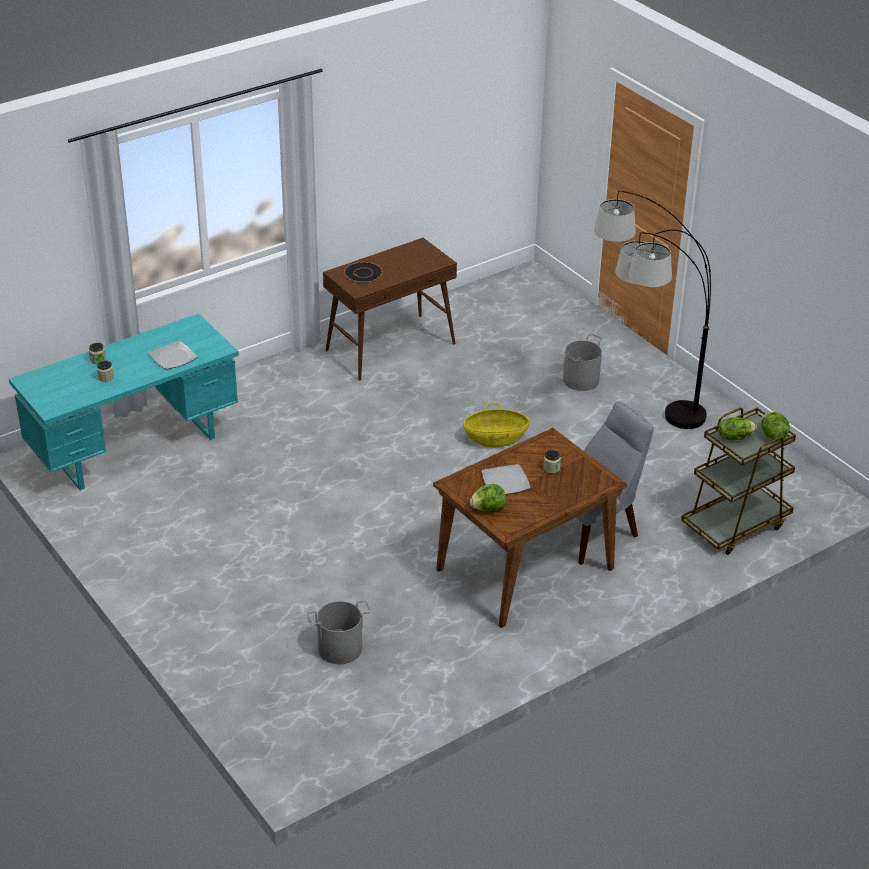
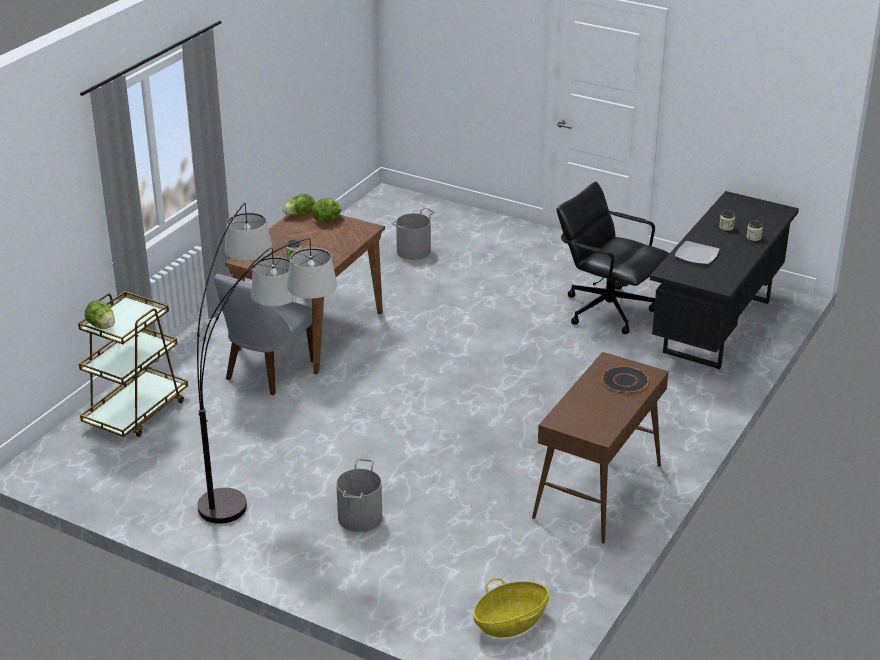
camera: 155 degrees right, 5 degrees down
(135, 447) = (717, 327): turquoise desk -> black desk
(212, 498) = (607, 309): none -> black office chair
(495, 438) = (409, 426): basket -> basket (510, 622)
(506, 482) = (326, 239): plate -> none
(734, 437) = (138, 316): lettuce -> lettuce (300, 214)

